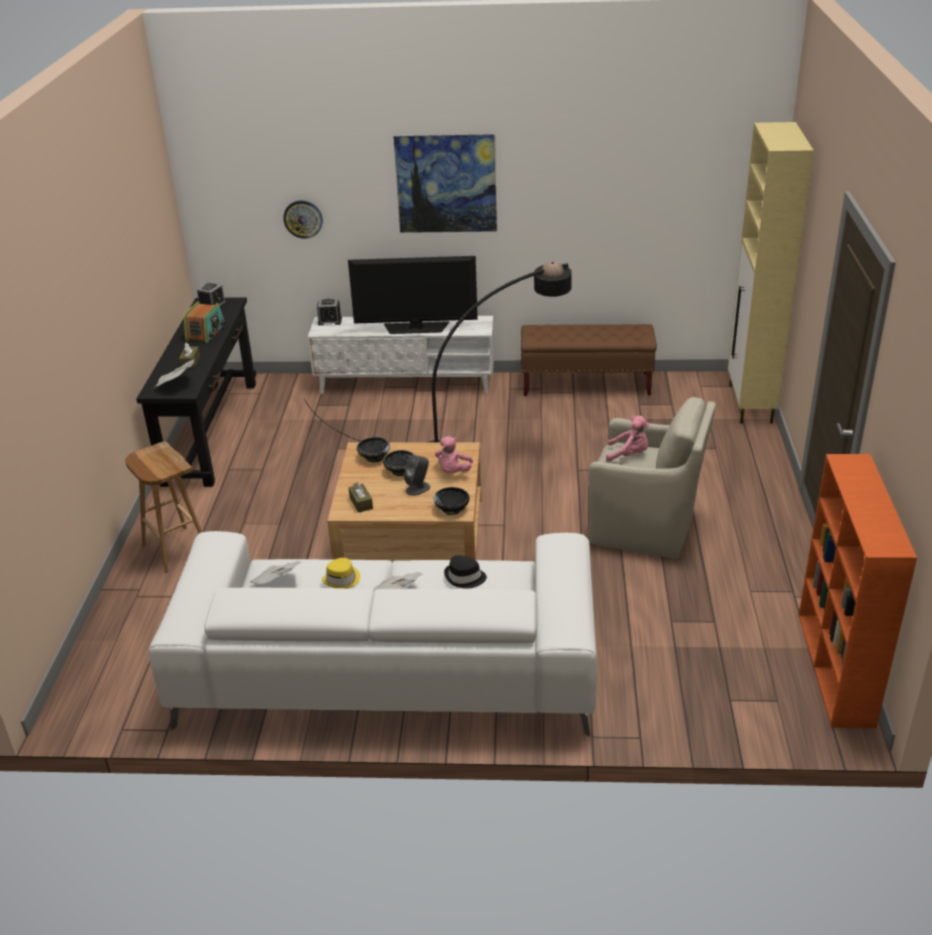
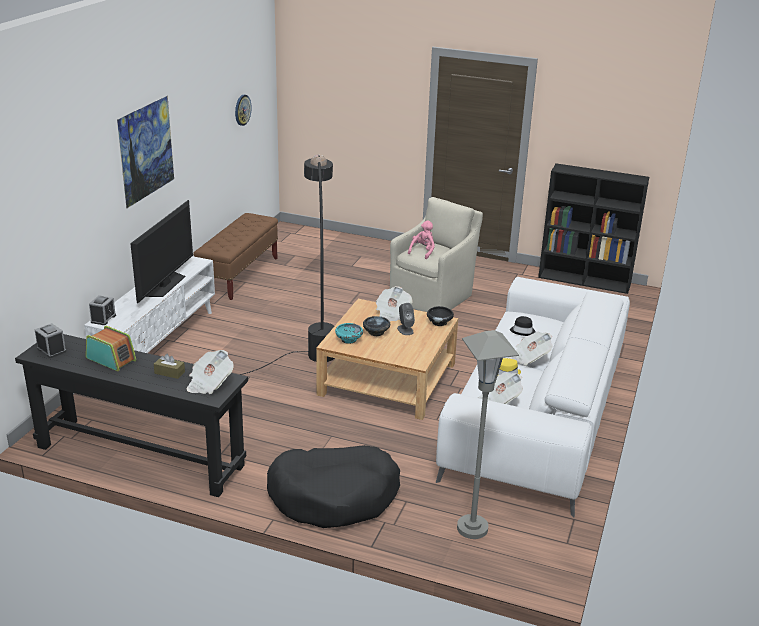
camera: 75 degrees left, 5 degrees down
(138, 651) = (472, 528): none -> grey floor lamp
(175, 549) = (334, 496): brown stool -> black dog bed
(303, 219) = (68, 228): wall clock -> wall clock (242, 110)
(361, 503) = (410, 354): brown tissue box -> none
(374, 457) = (348, 339): black bowl -> turquoise bowl
(453, 472) = (392, 314): pink plush toy -> newspaper
(750, 404) = (318, 234): beige cabinet -> none
(836, 669) = (585, 280): orange bookcase -> black bookcase

